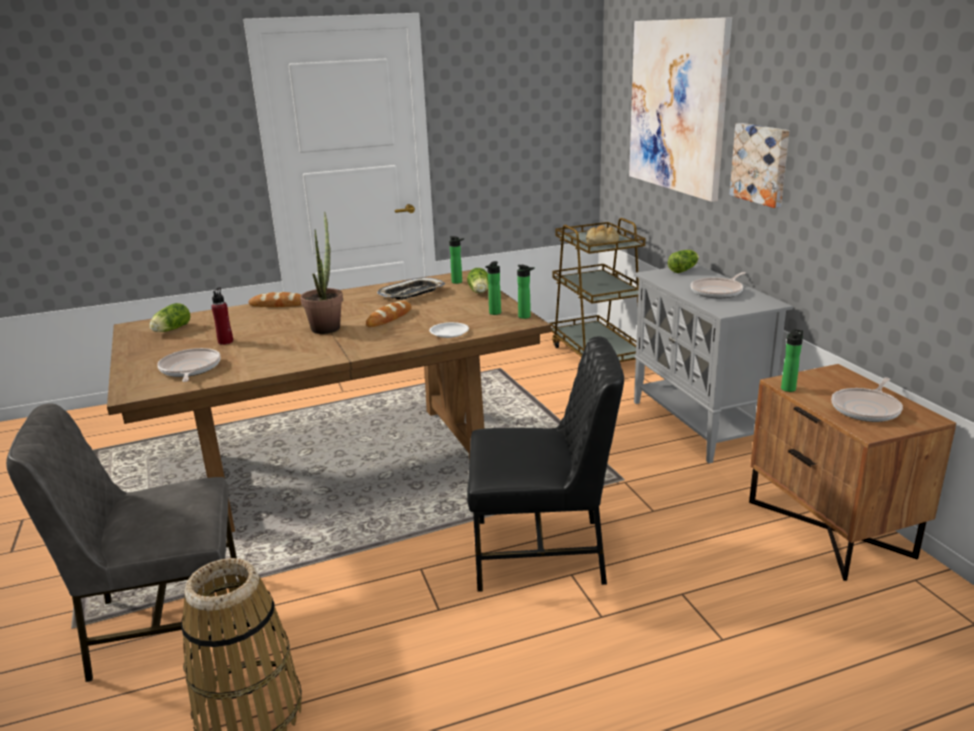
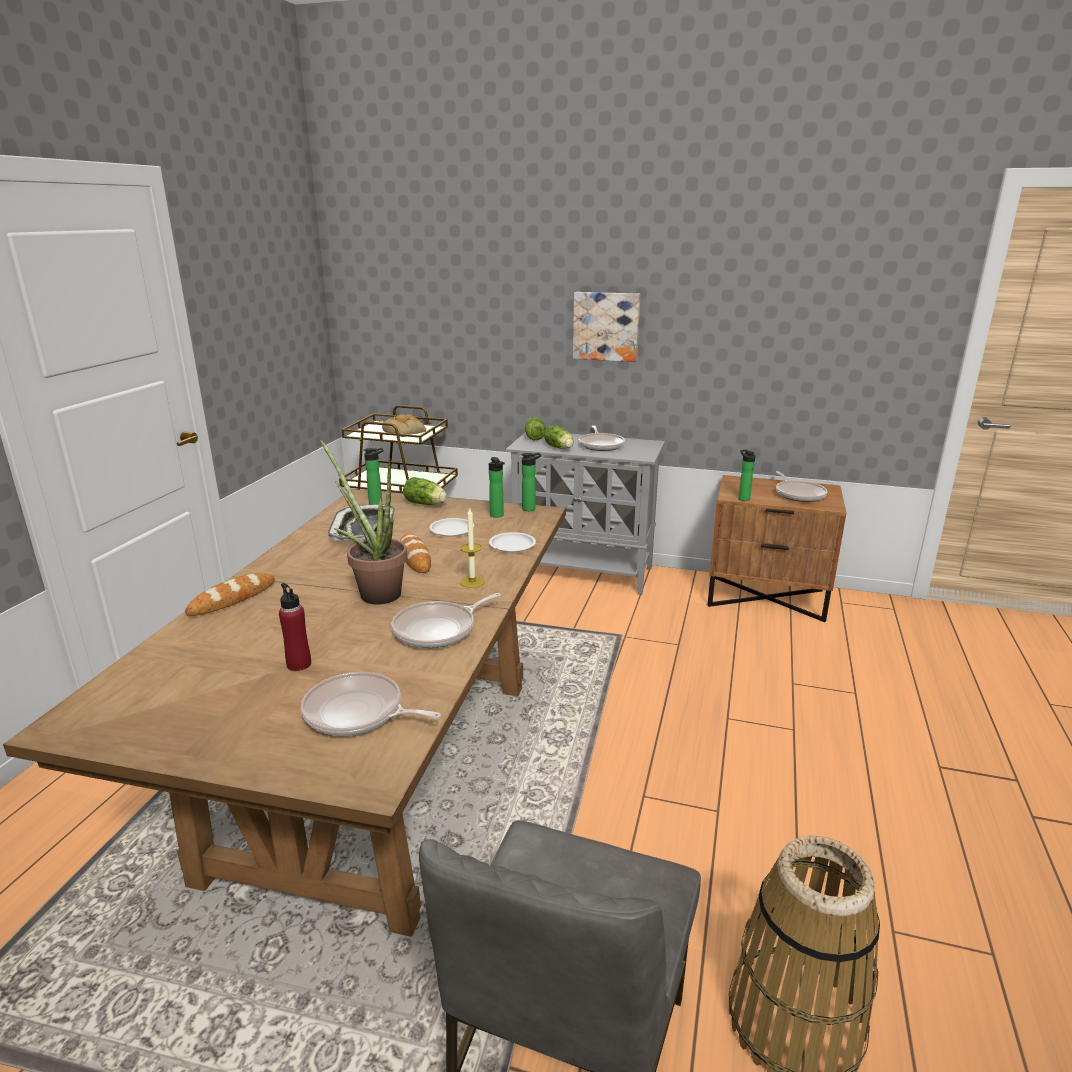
camera: 55 degrees left, 0 degrees up
(170, 330) = (157, 696): lettuce -> lettuce (559, 448)
(299, 355) = (438, 629): none -> frying pan
(374, 341) = (472, 582): none -> candle
(447, 311) = (452, 530): none -> white plate
(542, 552) = (684, 718): black chair -> none
(677, 106) = (471, 282): picture -> none

